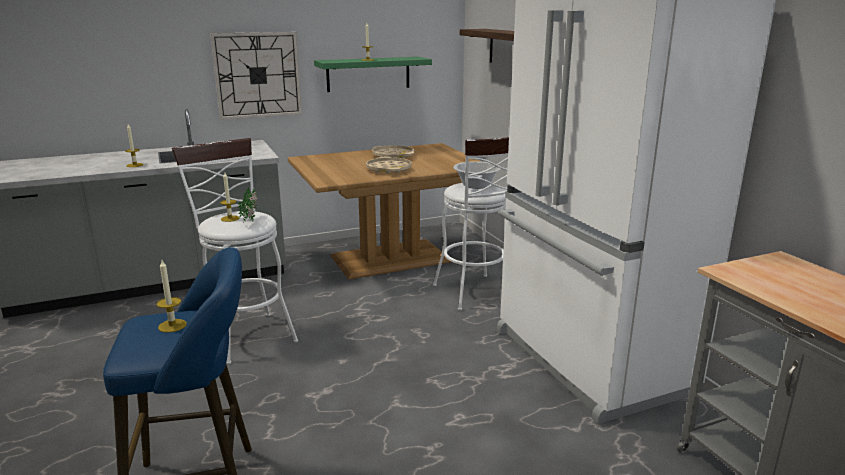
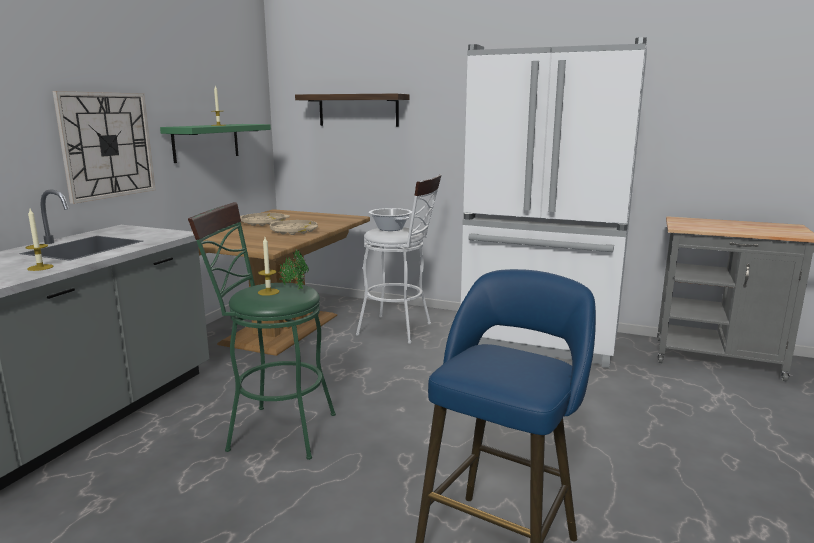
camera: 45 degrees left, 5 degrees down
(172, 325) = (498, 360): candle -> none
(246, 334) = (273, 431): white stool -> green stool

